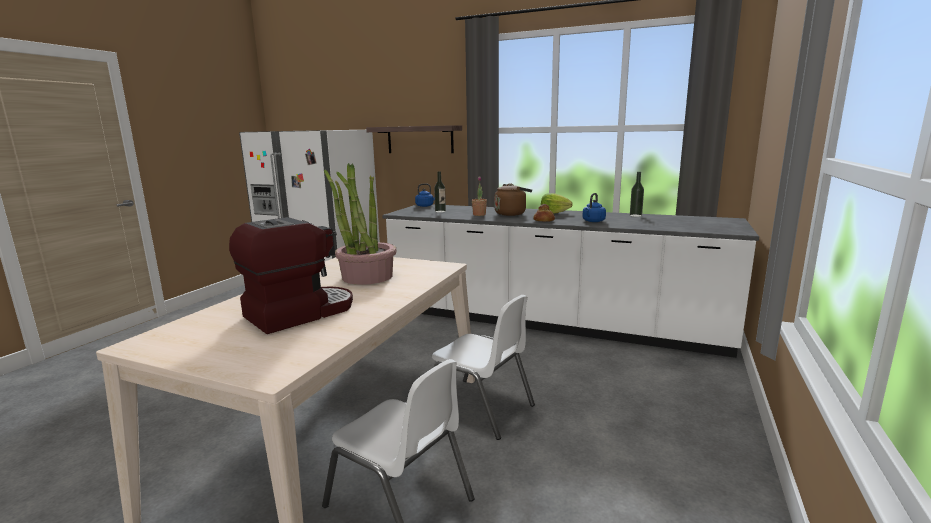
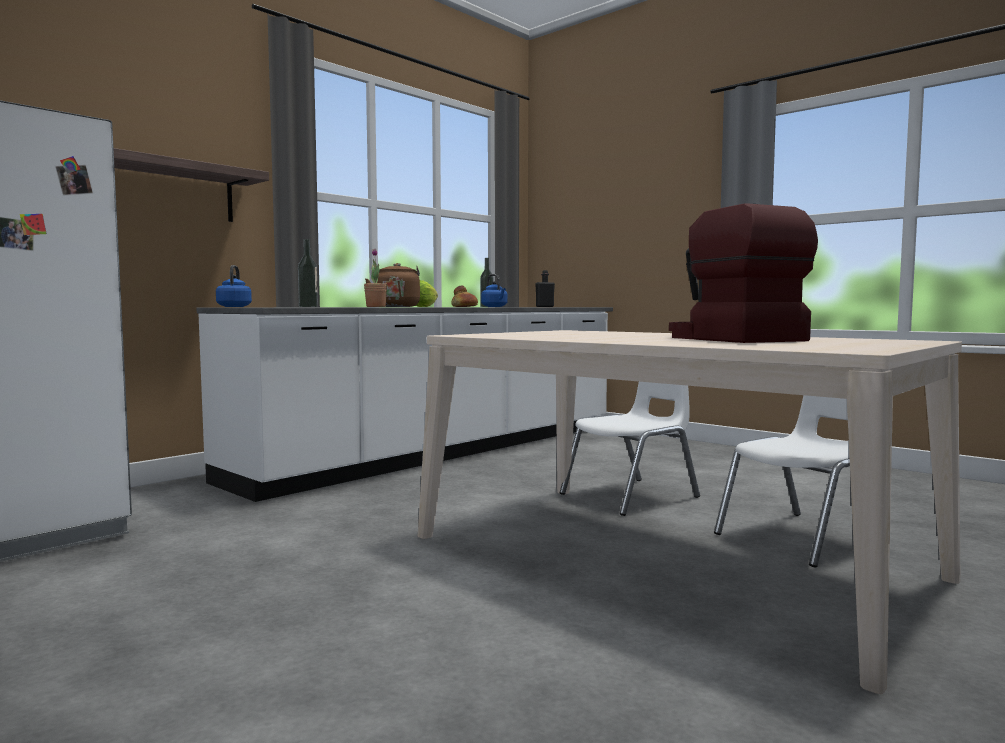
camera: 70 degrees left, 10 degrees down
(367, 276) = (587, 334): potted plant -> none
(691, 223) = (544, 306): none -> black bottle

